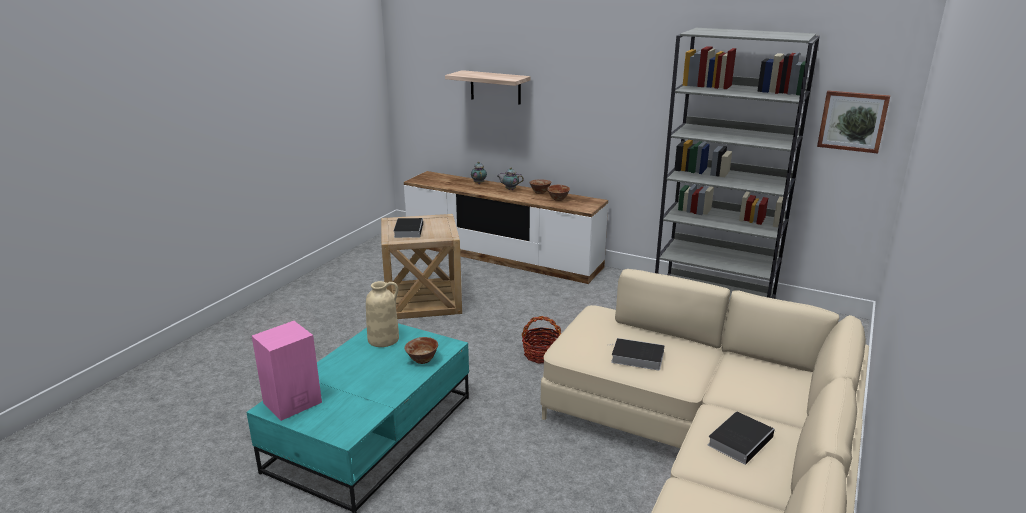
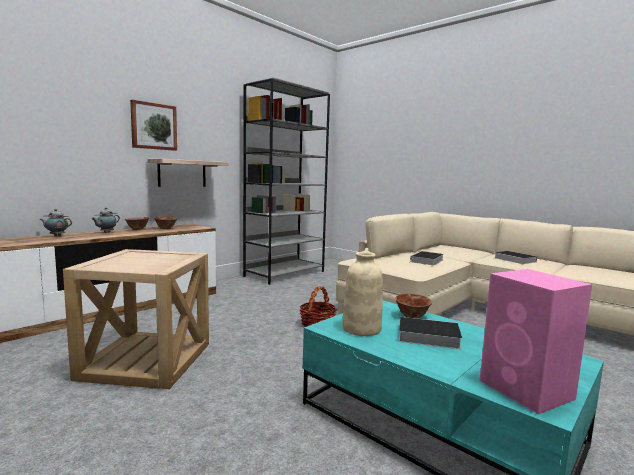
camera: 75 degrees left, 15 degrees down
(408, 230) = (138, 263): book -> book (426, 336)
(495, 87) = (60, 122): shelf -> shelf (182, 173)
(852, 121) = (314, 148): picture -> picture (153, 126)

